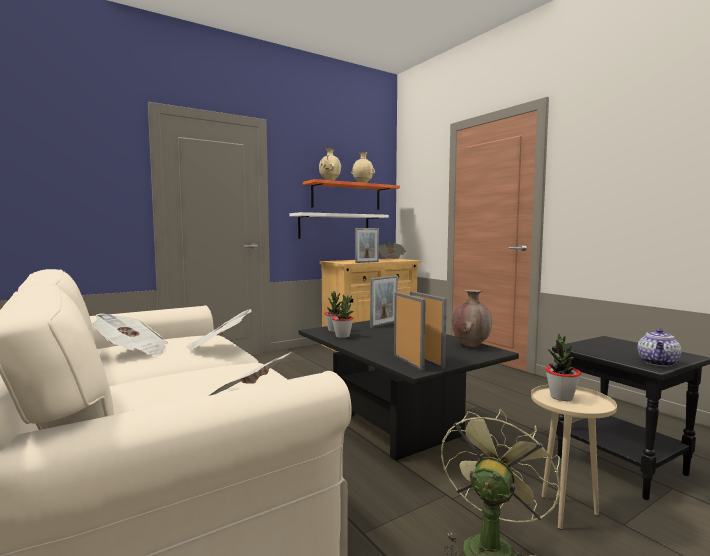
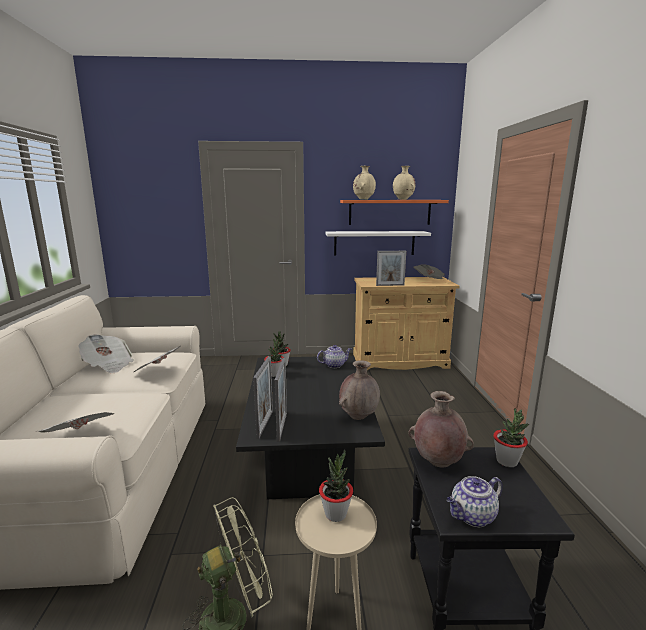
camera: 30 degrees right, 10 degrees up
(384, 324) = (334, 365): picture frame -> teapot
(585, 348) = (437, 462): none -> brown vase
(618, 340) = (507, 461): none -> potted plant

